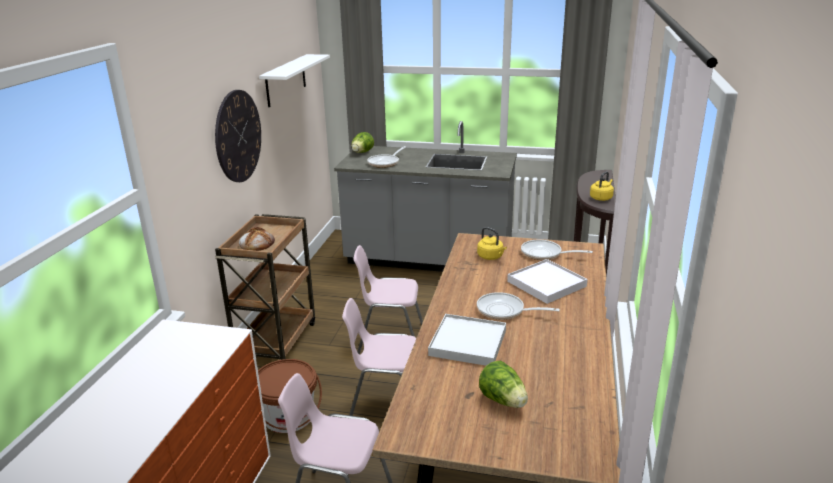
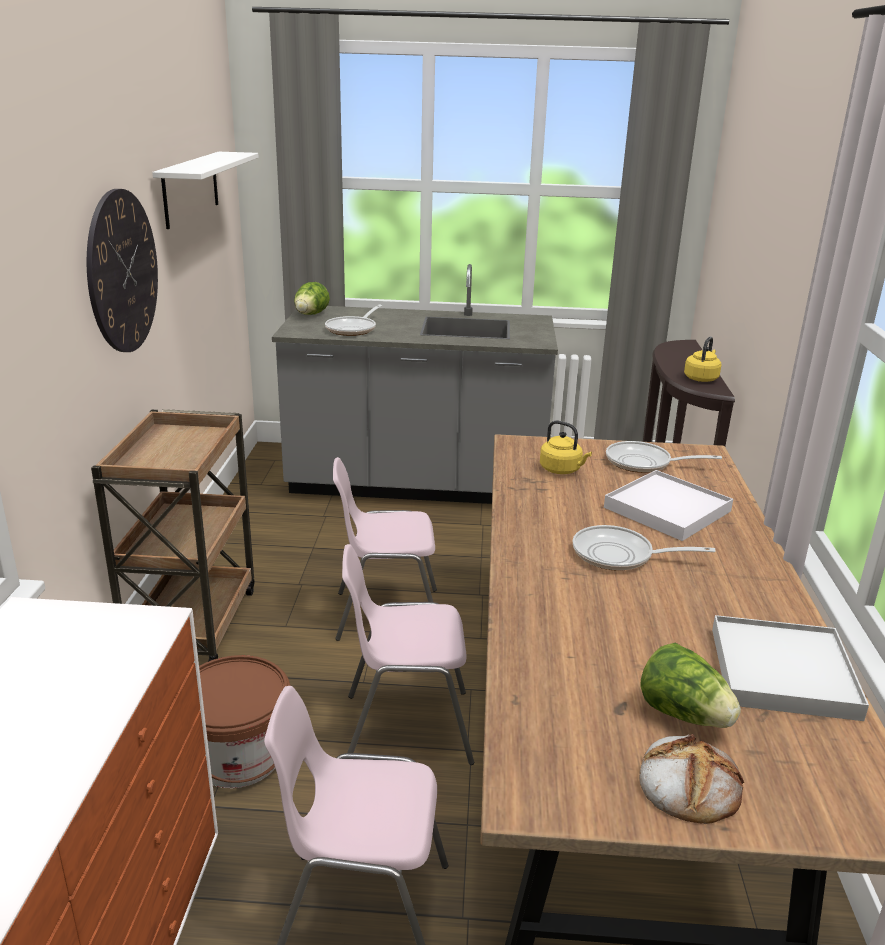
camera: 10 degrees left, 0 degrees up
(257, 243) = (163, 457): bread -> bread (688, 784)
(468, 343) = (581, 613): white tray -> white tray (783, 673)

